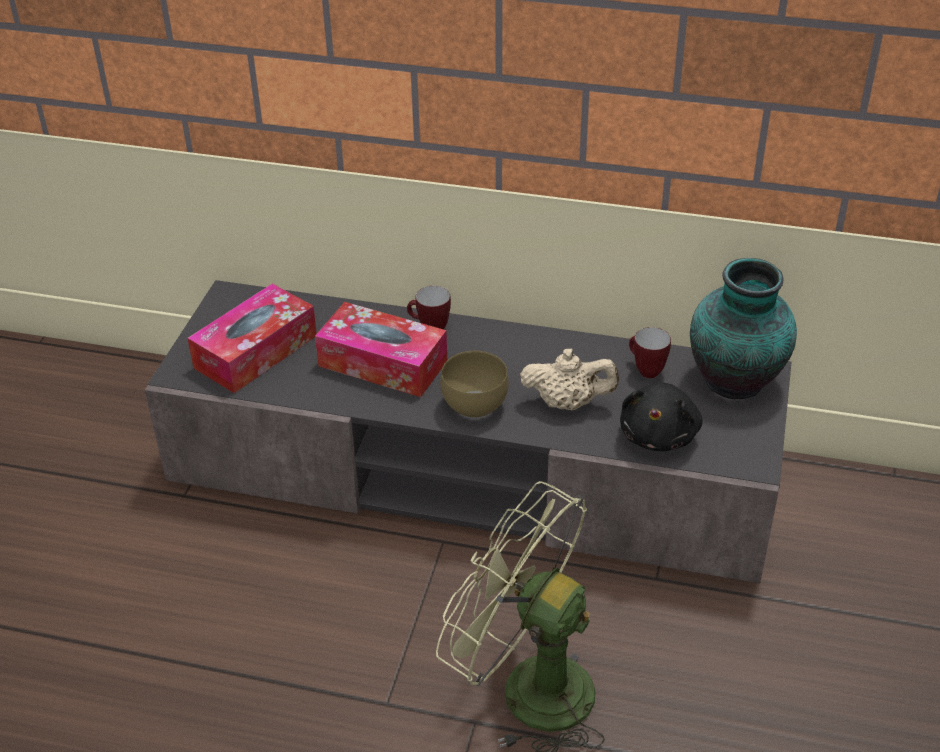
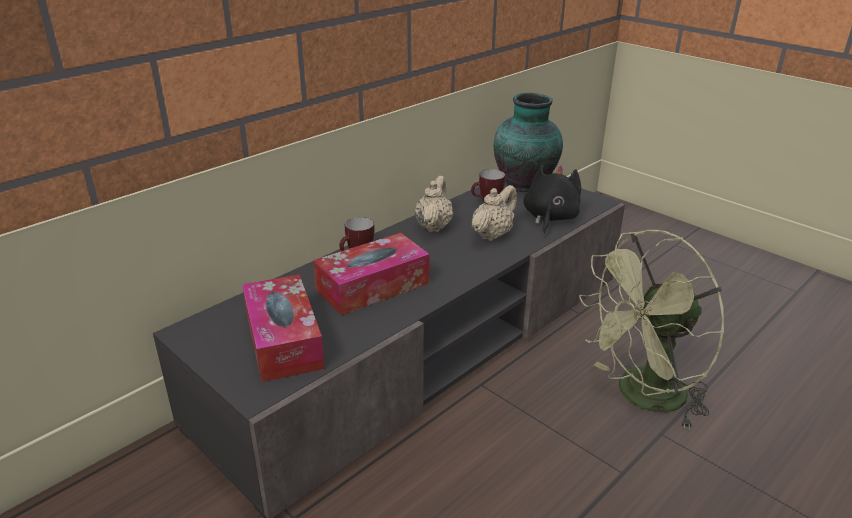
camera: 60 degrees left, 10 degrees down
(474, 407) = (463, 267): brown bowl -> none
(544, 352) = (434, 226): none -> beige teapot
(659, 434) = (549, 218): black plush toy -> black plush toy turned 120 degrees counterclockwise

